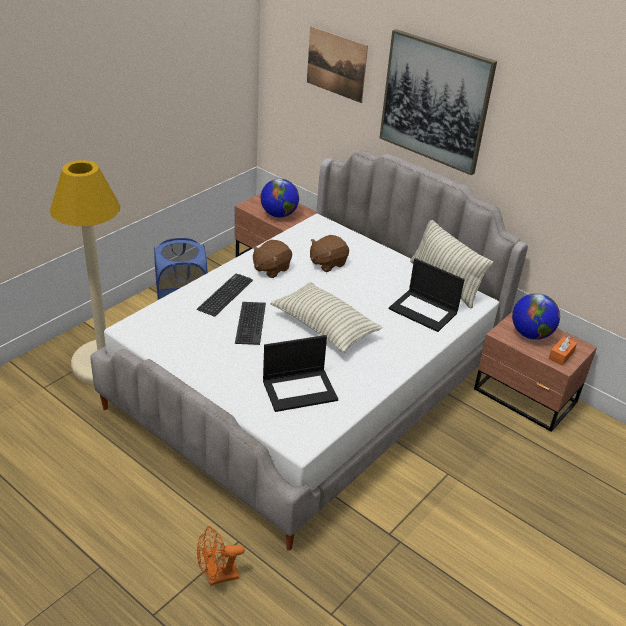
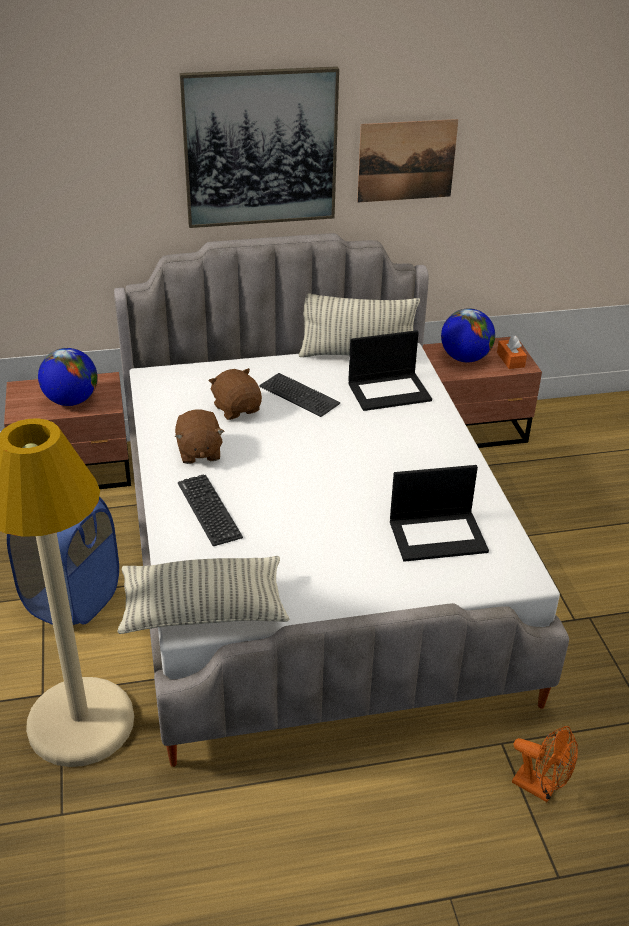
camera: 50 degrees left, 0 degrees up
(217, 577) = (540, 788): orange fan -> orange fan turned 75 degrees counterclockwise
(250, 323) = (285, 516): keyboard -> keyboard (298, 395)
(300, 389) = (438, 535): laptop -> laptop turned 60 degrees clockwise
(324, 327) = (349, 467): pillow -> pillow (204, 610)
(327, 263) = (237, 409): brown plush toy -> brown plush toy turned 150 degrees clockwise
(336, 64) = (88, 155): picture -> picture (406, 161)

